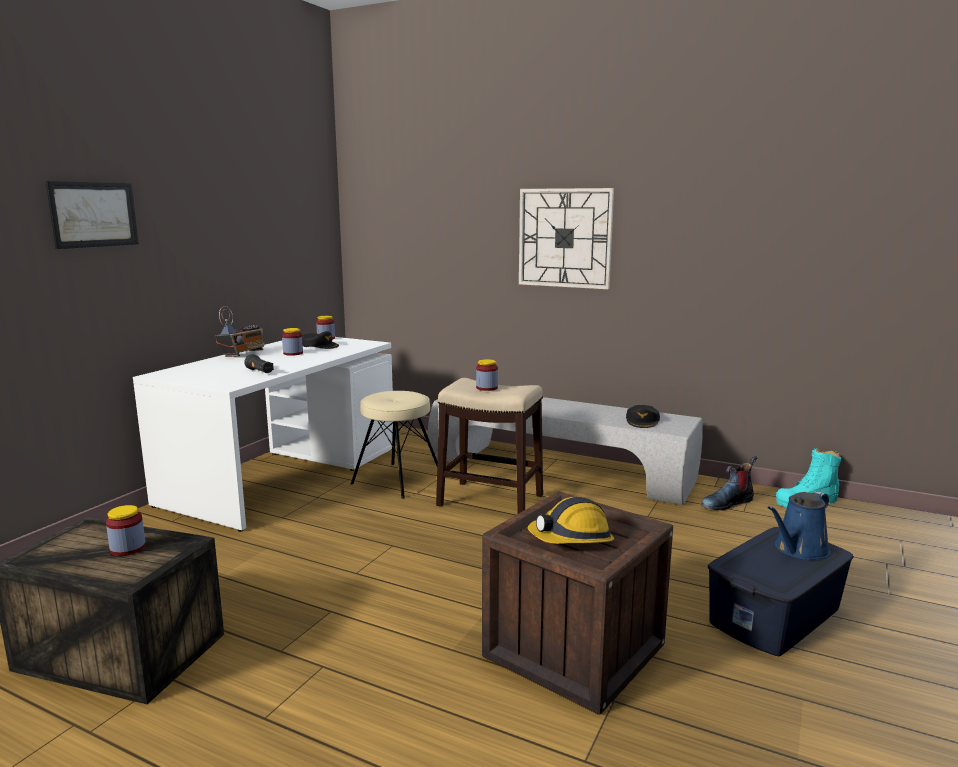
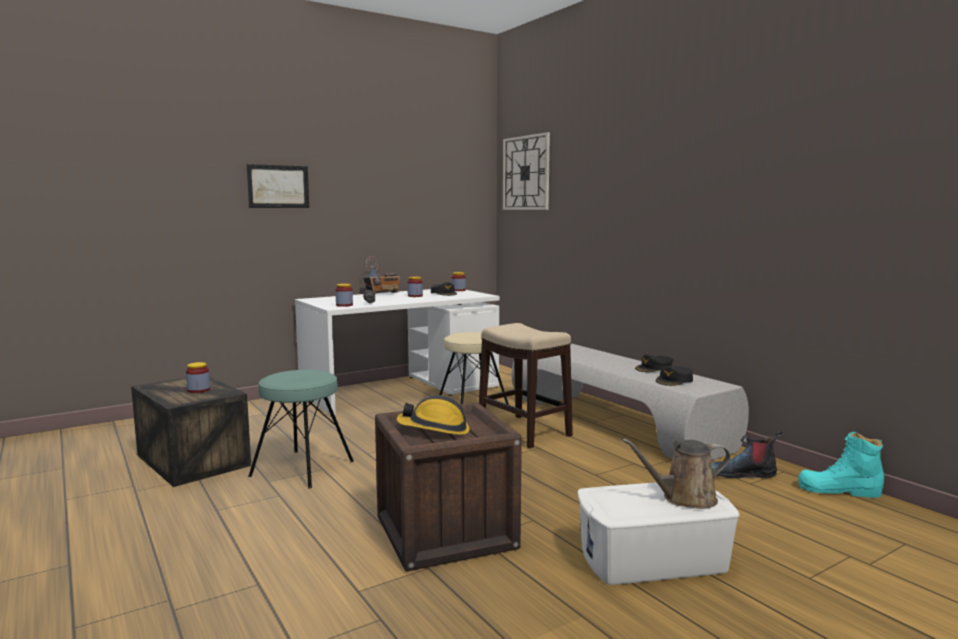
camera: 30 degrees right, 5 degrees down
(302, 618) = (302, 468): none -> turquoise stool
(487, 388) = (521, 330): jar -> jar (344, 305)
(565, 238) = (642, 208): wall clock -> wall clock (526, 173)
(603, 409) = (654, 368): none -> black cap
(776, 616) = (653, 559): blue storage box -> white storage box
(798, 550) = (684, 498): blue watering can -> brown watering can

